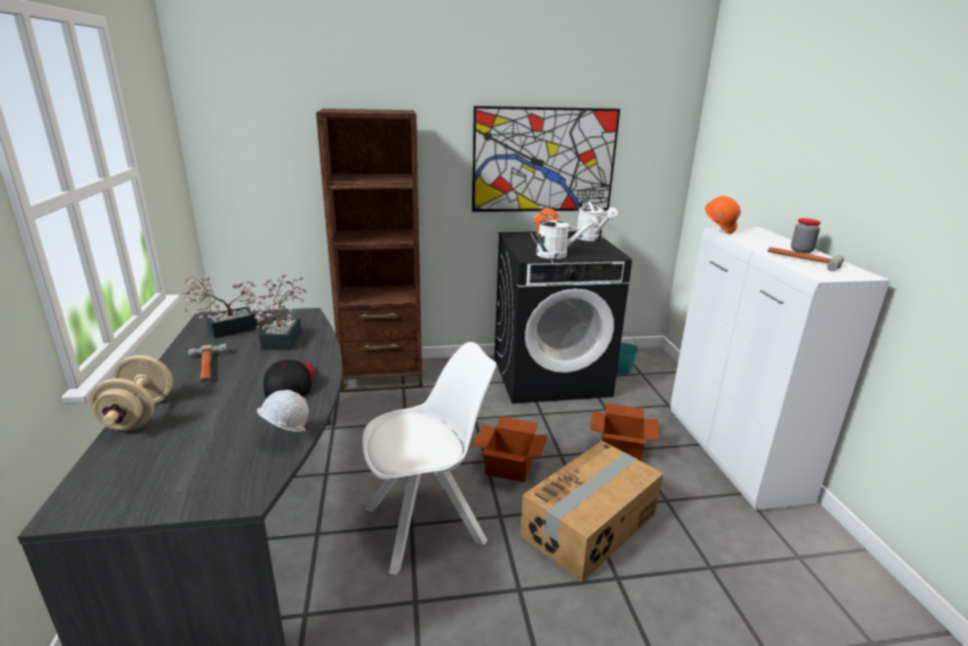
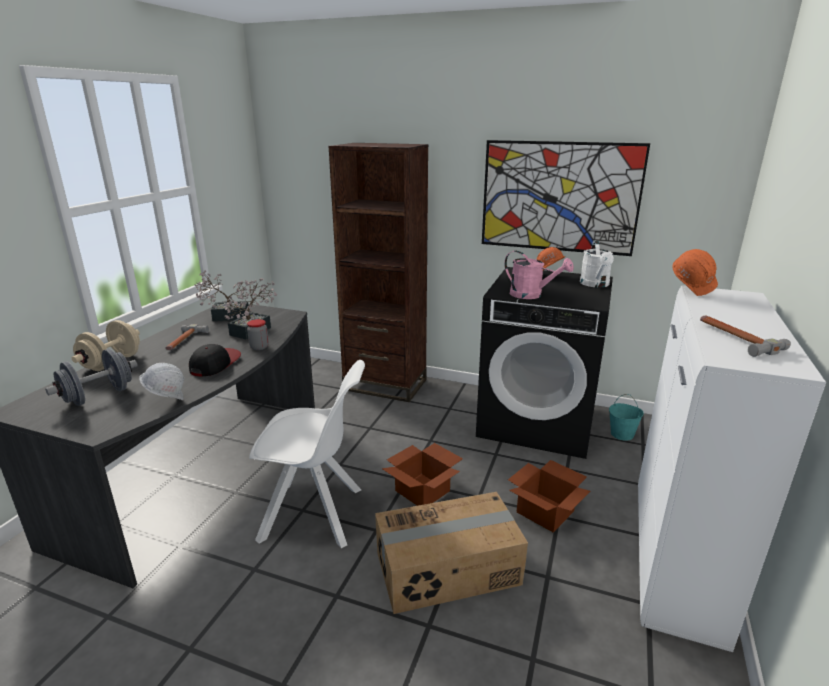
camera: 30 degrees right, 0 degrees up
(181, 458) = (99, 396): none -> grey dumbbell
(558, 255) = (531, 295): white watering can -> pink watering can
(801, 251) = (761, 327): jar -> jar (259, 347)

